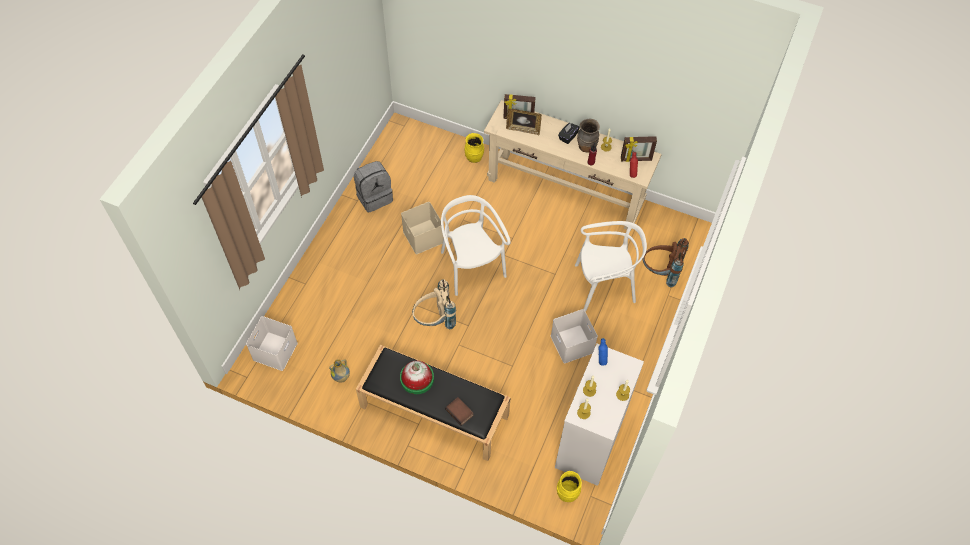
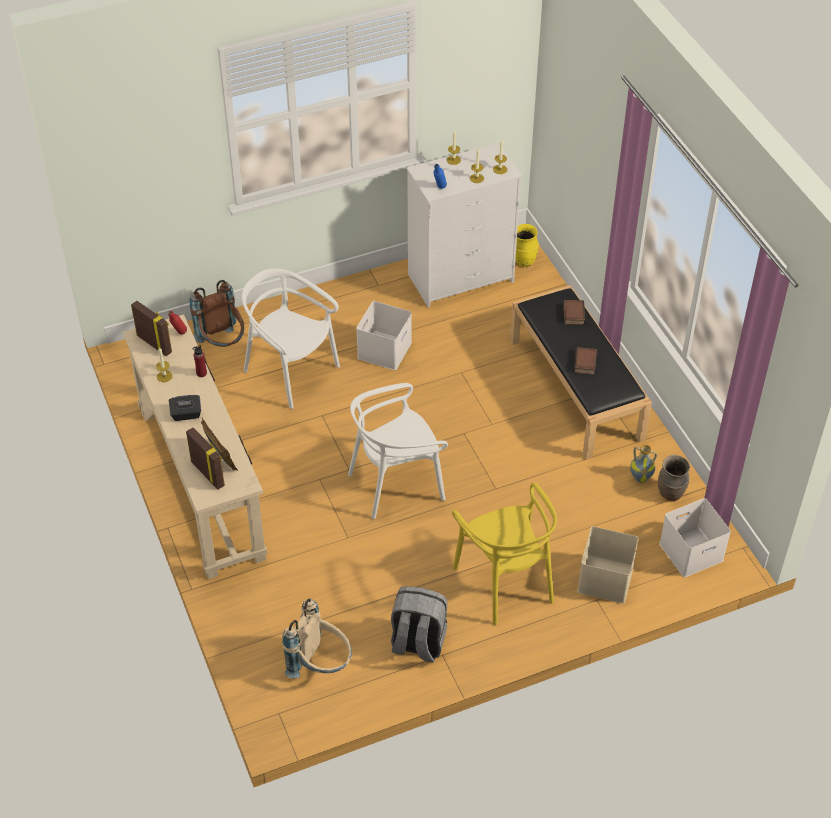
camera: 135 degrees left, 10 degrees down
(361, 257) = (505, 582): none -> yellow chair
(417, 378) = (585, 363): hat -> book
(422, 236) = (412, 553): beige storage box -> beige storage box (606, 580)
(435, 320) = (492, 461): beige backpack -> beige backpack (320, 666)
(471, 266) = (396, 483): white chair -> white chair turned 45 degrees clockwise
(474, 158) = (248, 599): yellow vase -> none
(586, 147) = (183, 391): brown vase -> brown vase (671, 494)

